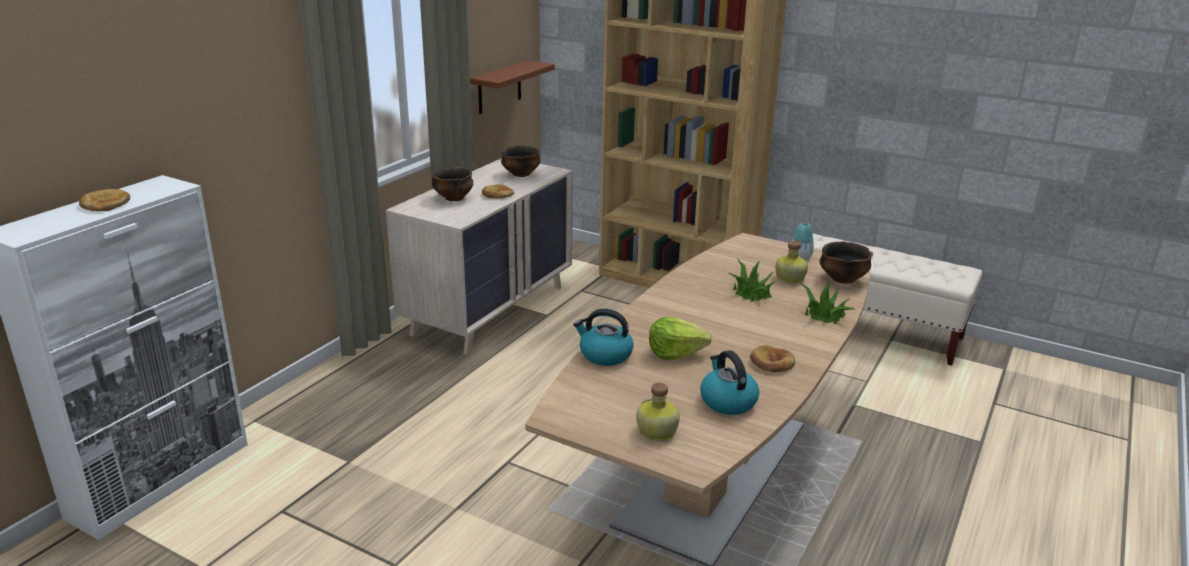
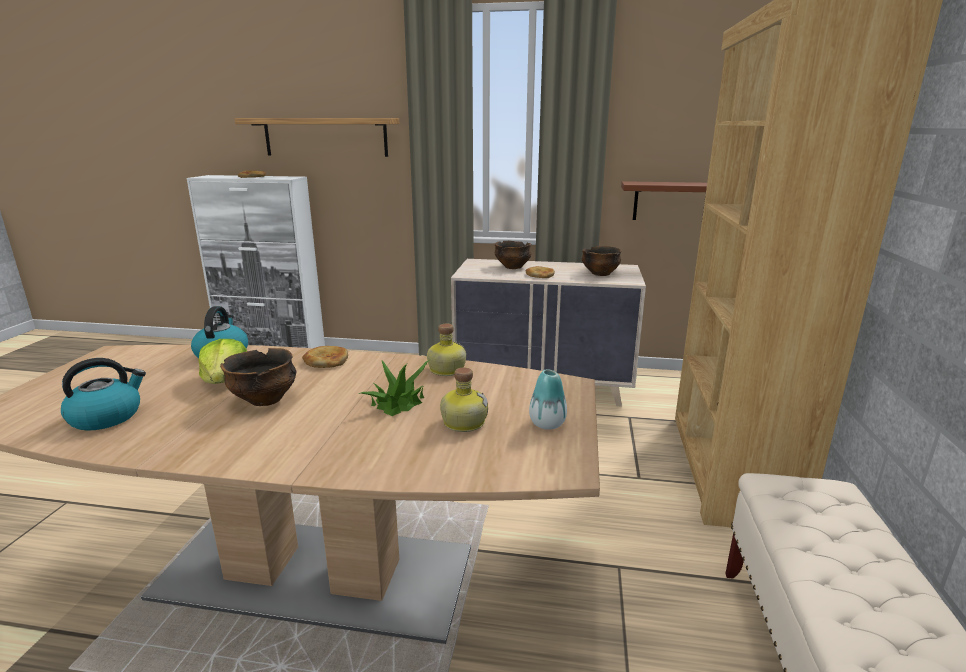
camera: 70 degrees right, 5 degrees down
(181, 105) = (325, 137): none -> shelf
(656, 431) = (61, 391): bottle -> bottle (445, 369)
(772, 362) = (197, 433): bread -> bread (326, 360)
(824, 314) = (350, 458): potted plant -> none
(842, 279) = (490, 465): bowl -> bowl (265, 399)

